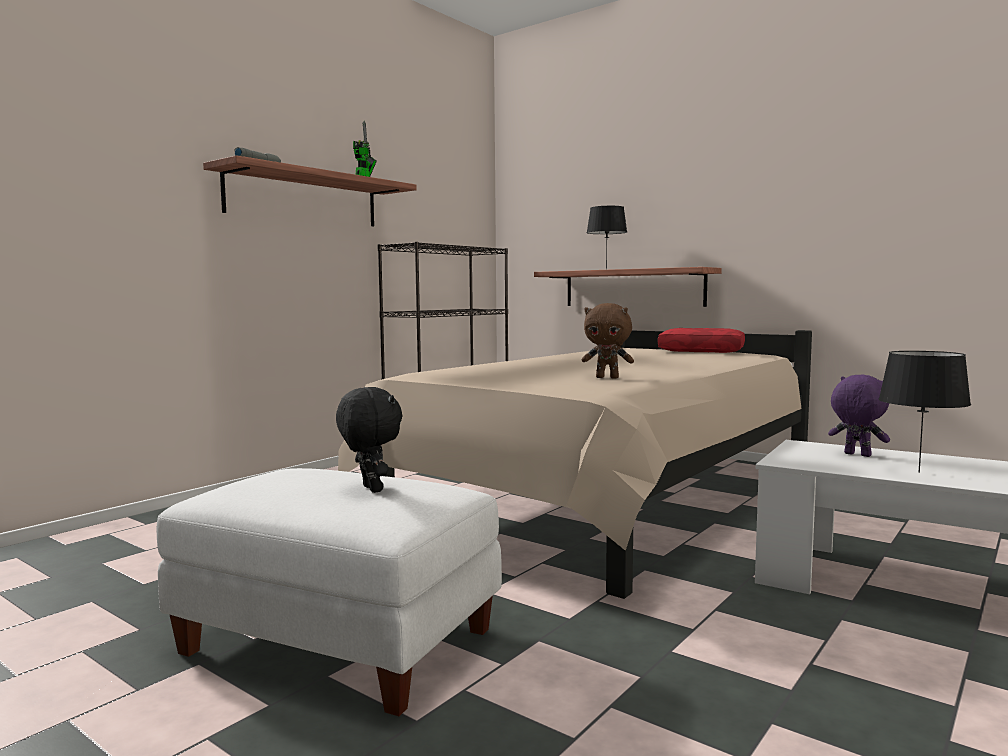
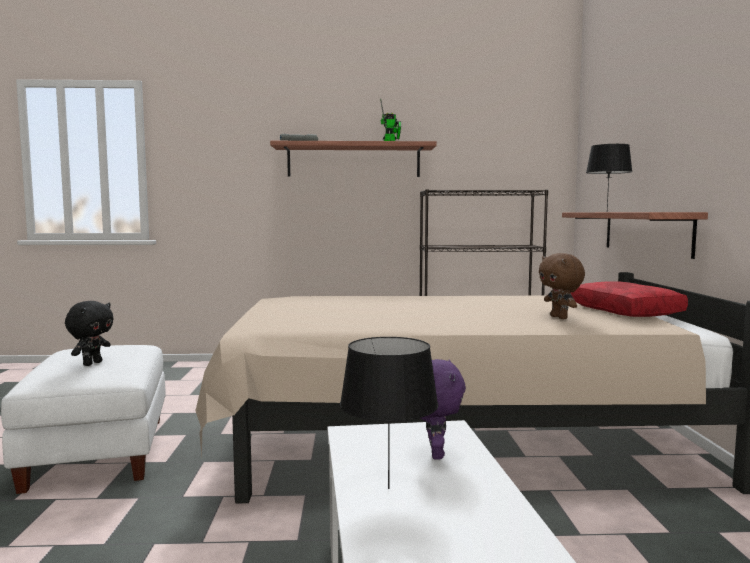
camera: 50 degrees right, 0 degrees up
(607, 377) = (335, 320): brown plush toy -> brown plush toy (560, 317)

